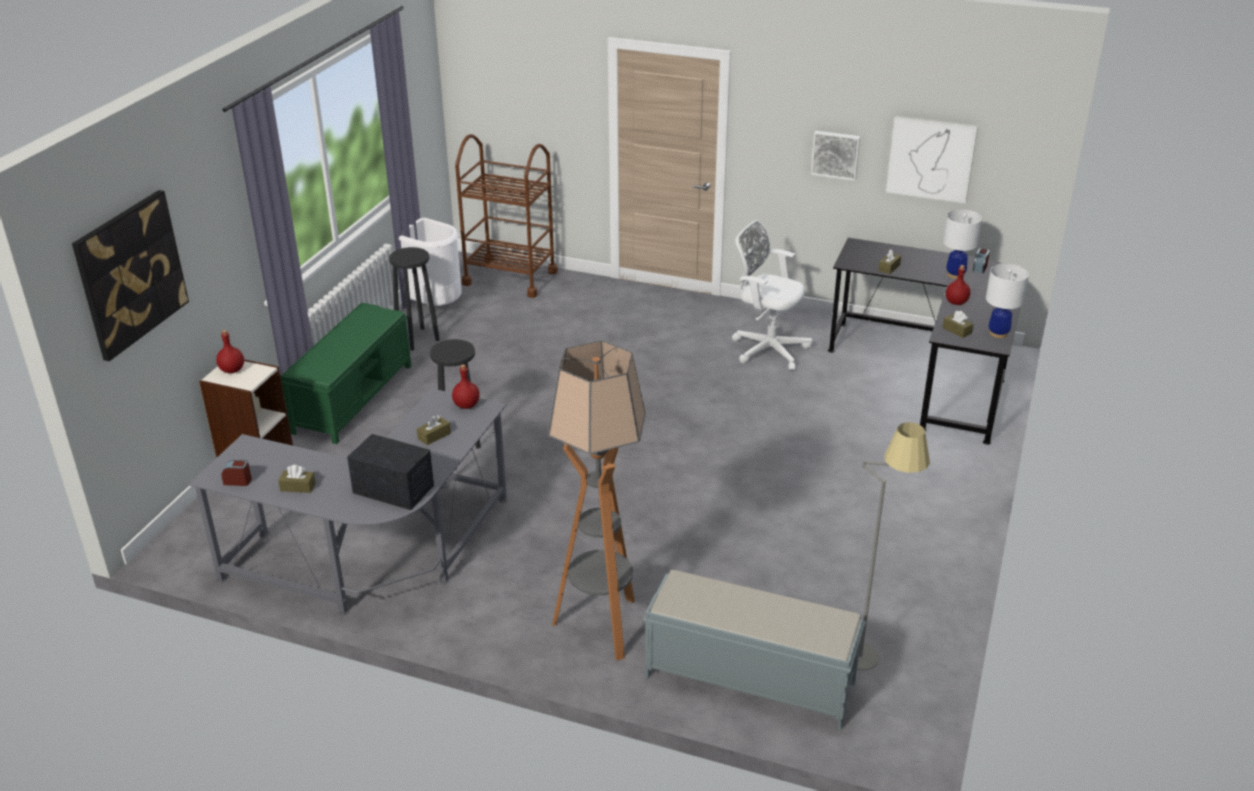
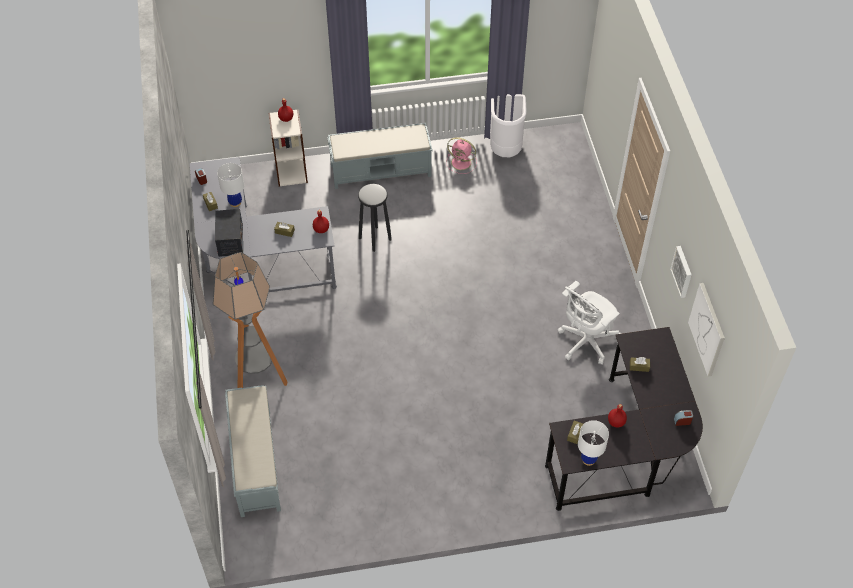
camera: 60 degrees right, 20 degrees up
(131, 274) = (227, 50): picture -> none
(354, 398) = (381, 170): green bench -> grey bench
(418, 338) = (462, 163): black stool -> pink fan
(510, 278) = (568, 167): brown cart -> none
(767, 349) = (585, 342): white office chair -> white office chair turned 135 degrees counterclockwise
(870, 647) = (311, 509): grey floor lamp -> none
(955, 275) = (659, 409): white table lamp -> white table lamp (235, 202)

